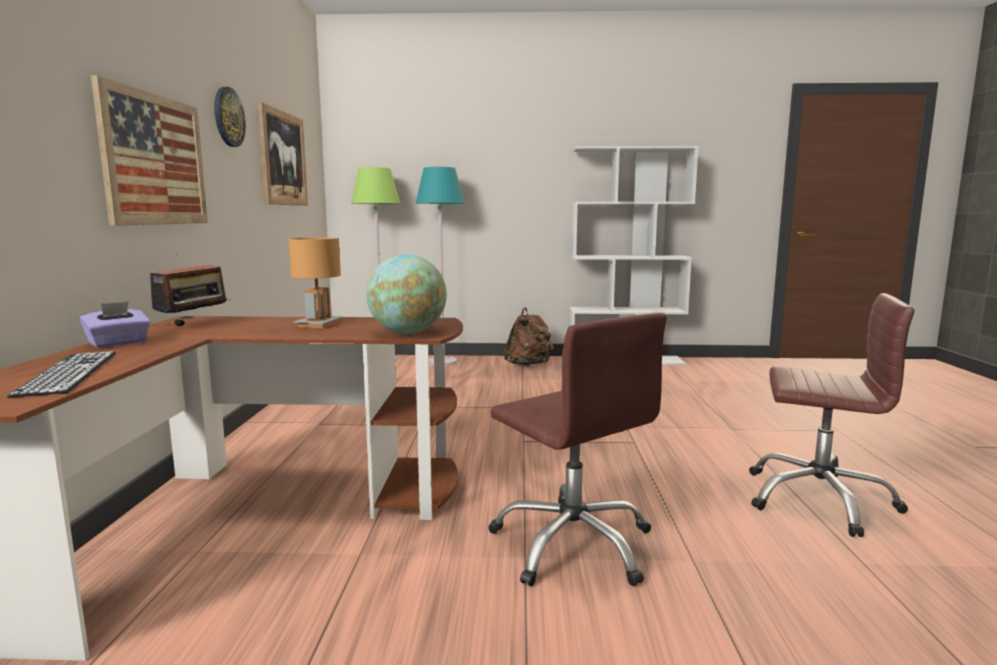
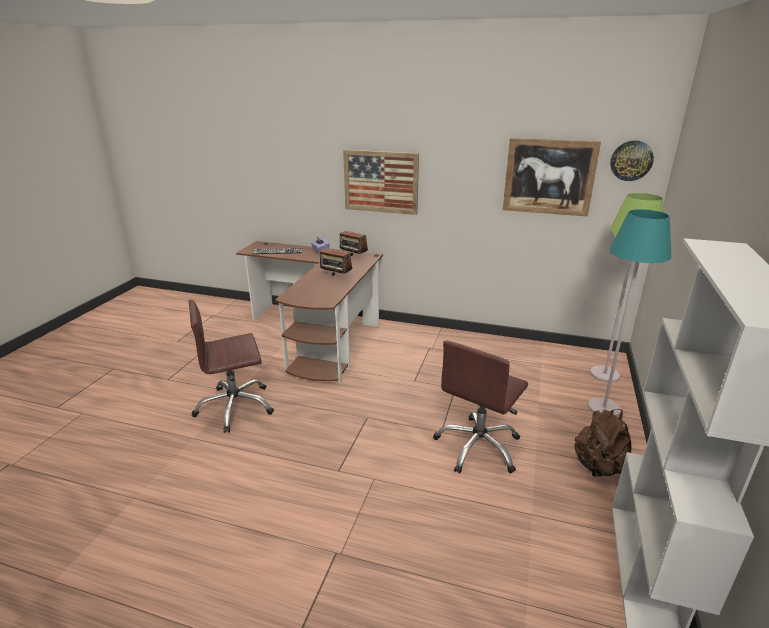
camera: 105 degrees right, 15 degrees up
(228, 117) = (461, 153): wall clock -> wall clock (631, 160)
(318, 324) = (336, 277): brown table lamp -> radio
(407, 333) = (297, 293): globe -> none
(818, 499) = (194, 526): brown office chair -> brown office chair (478, 447)

